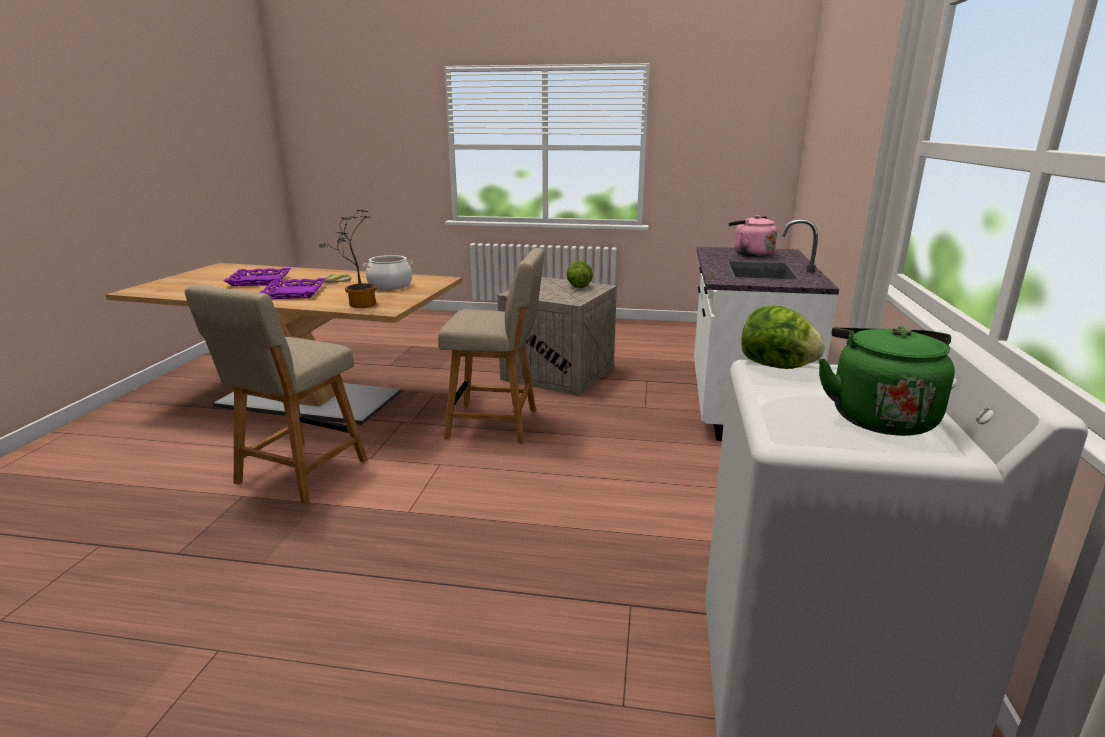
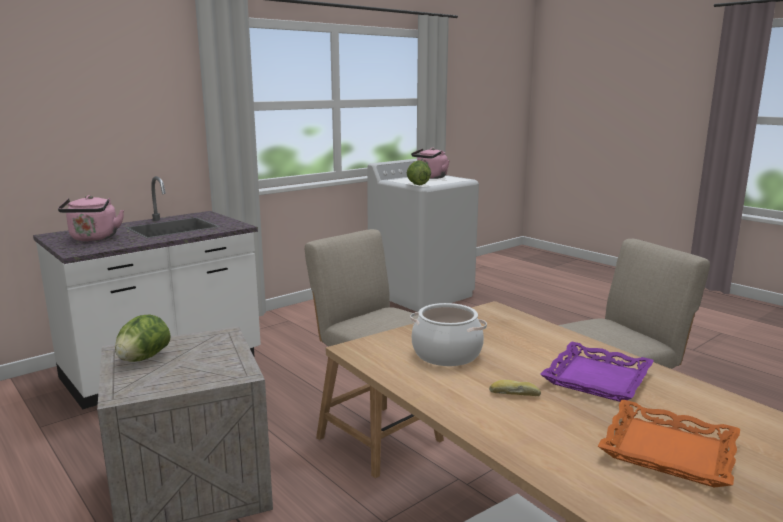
camera: 140 degrees left, 5 degrees down
(259, 281) = (669, 450): purple tray -> orange tray
(358, 304) = (519, 326): potted plant -> none
(878, 417) = (430, 177): green kettle -> pink kettle

